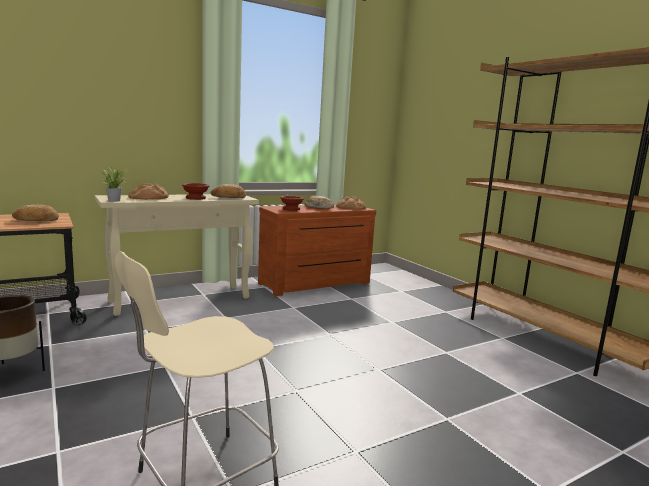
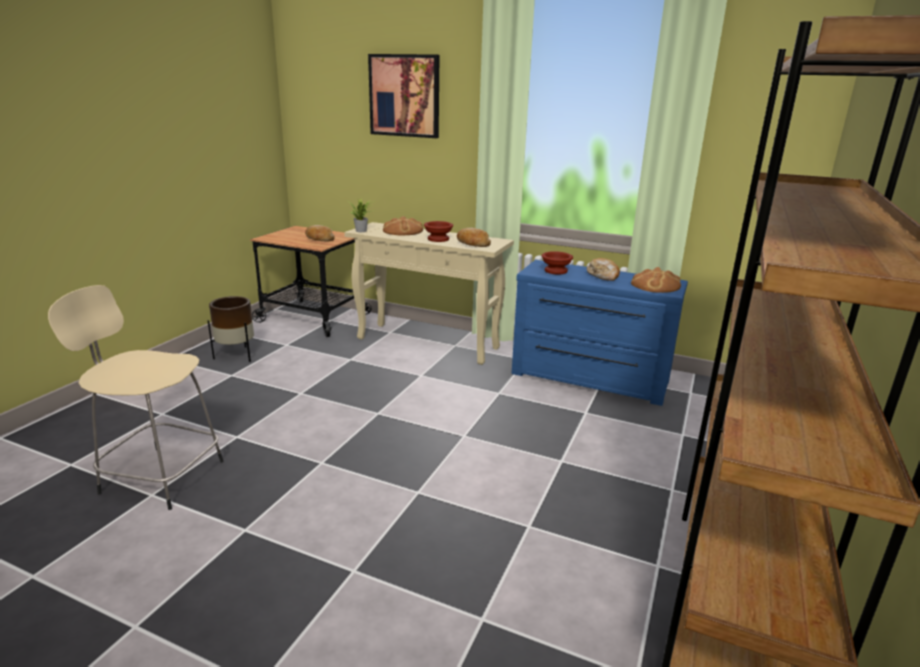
camera: 55 degrees right, 10 degrees up
(114, 71) = (404, 96): none -> picture
(316, 284) = (589, 379): brown dresser -> blue dresser

